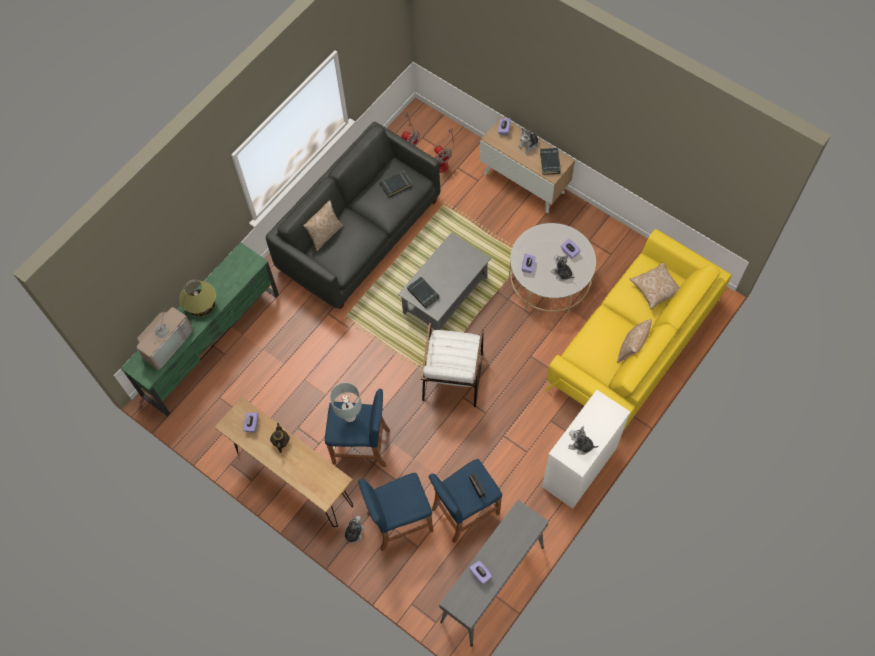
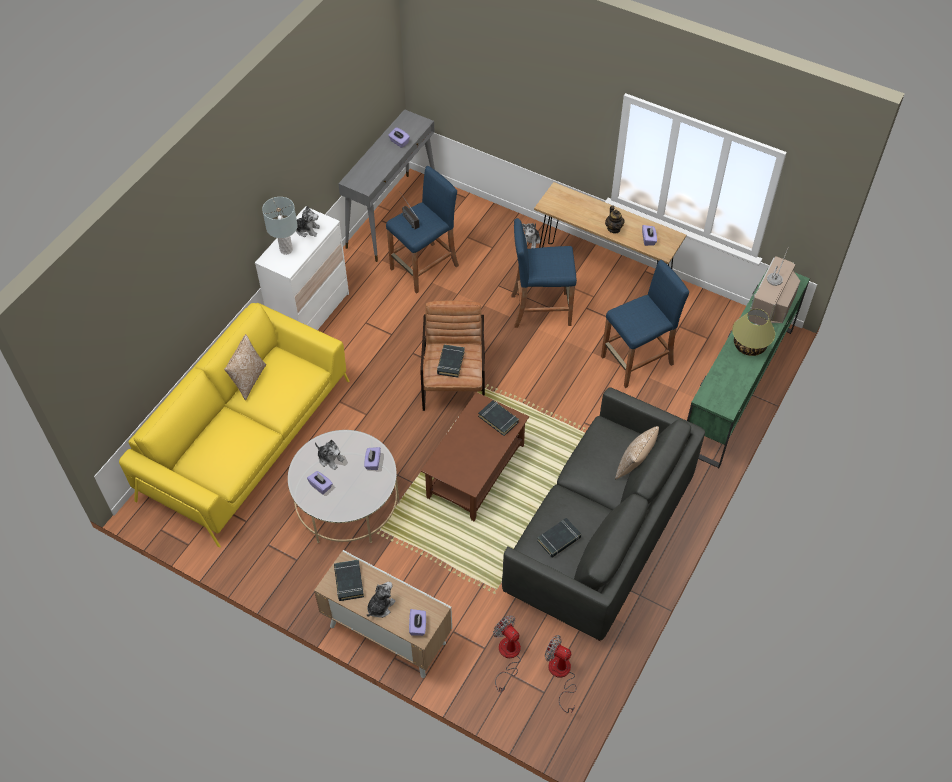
camera: 170 degrees right, 10 degrees down
(349, 416) = (551, 265): grey table lamp -> grey table lamp (286, 249)
(400, 521) = (488, 253): blue stool -> blue stool (637, 361)
(445, 294) = (475, 472): grey coffee table -> brown coffee table
(452, 377) = (454, 383): white armchair -> brown armchair
(455, 350) = (450, 362): none -> black book
(655, 289) = (215, 446): pillow -> none

